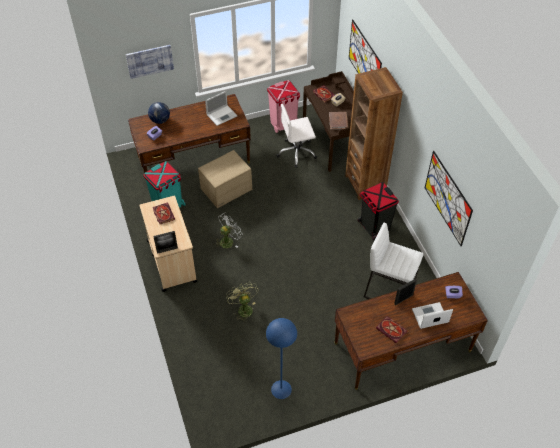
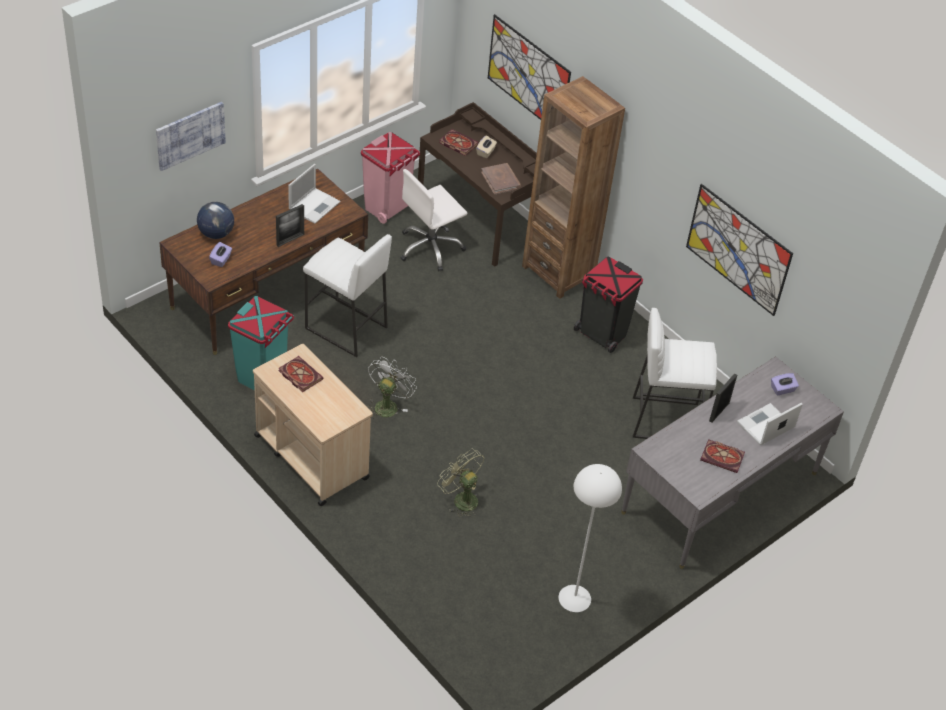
camera: 25 degrees left, 5 degrees down
(167, 250) = (335, 427): picture frame -> picture frame (290, 240)
(226, 189) = (345, 328): cardboard box -> white stool
(281, 389) = (574, 598): blue floor lamp -> white floor lamp
(402, 347) = (720, 492): brown desk -> grey desk

